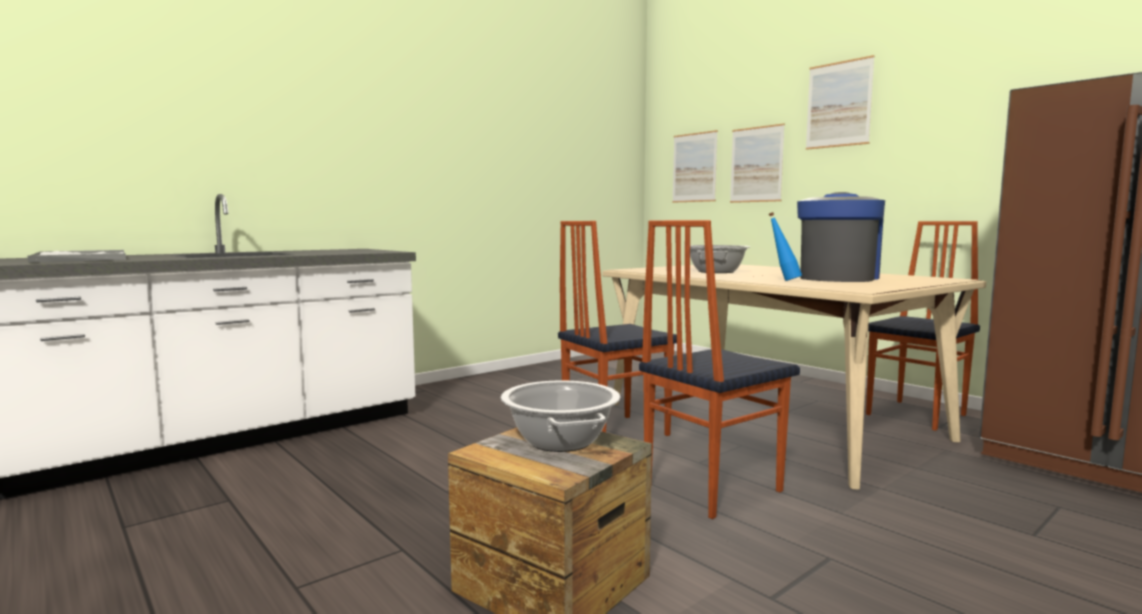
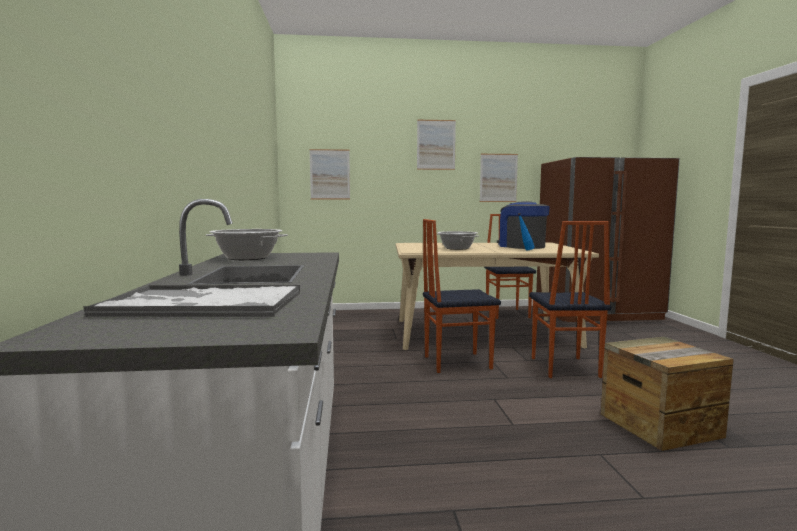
camera: 55 degrees left, 0 degrees up
(561, 441) = (655, 347): cooking pot -> cooking pot (248, 258)
(613, 431) = (456, 362): chair -> chair turned 75 degrees clockwise
(756, 164) = (382, 176): picture -> picture (498, 178)

